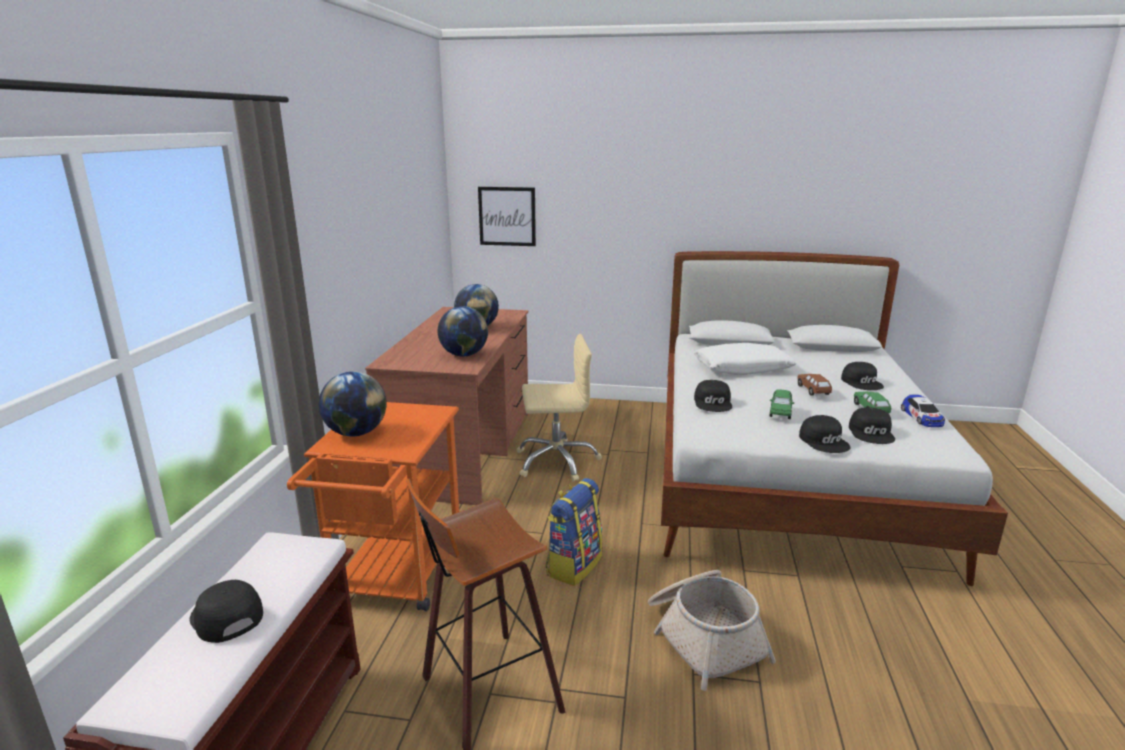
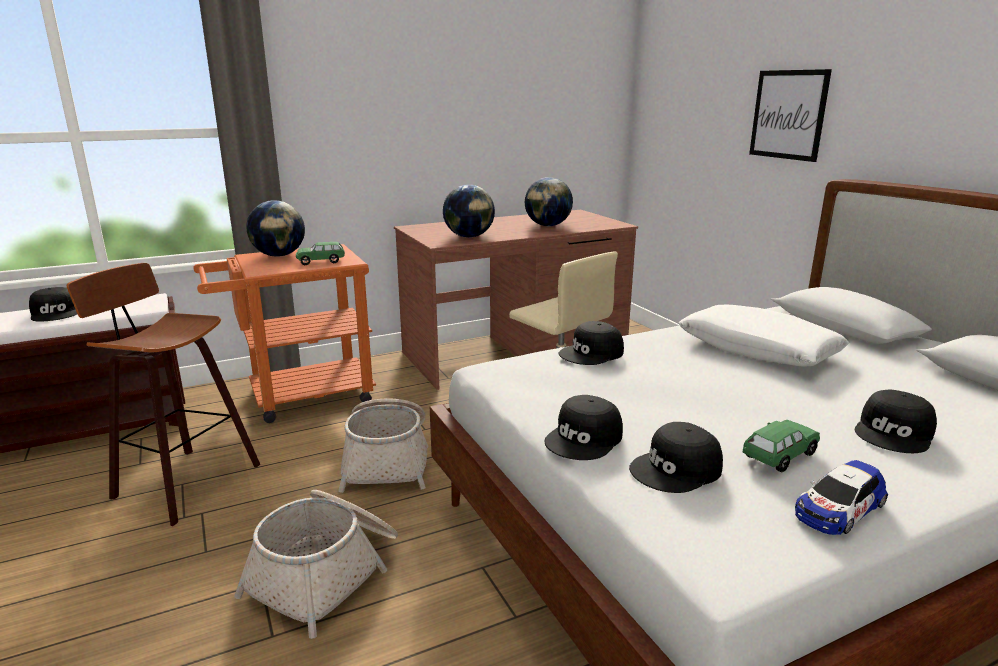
camera: 55 degrees right, 0 degrees up
(225, 616) = (56, 313): black cap -> black cap turned 135 degrees clockwise
(507, 216) = (674, 117): picture -> picture (788, 114)
(573, 565) = (388, 460): backpack -> basket
(780, 412) = (634, 393): green toy car -> green toy car (321, 261)
(813, 390) = (768, 402): brown toy car -> none

